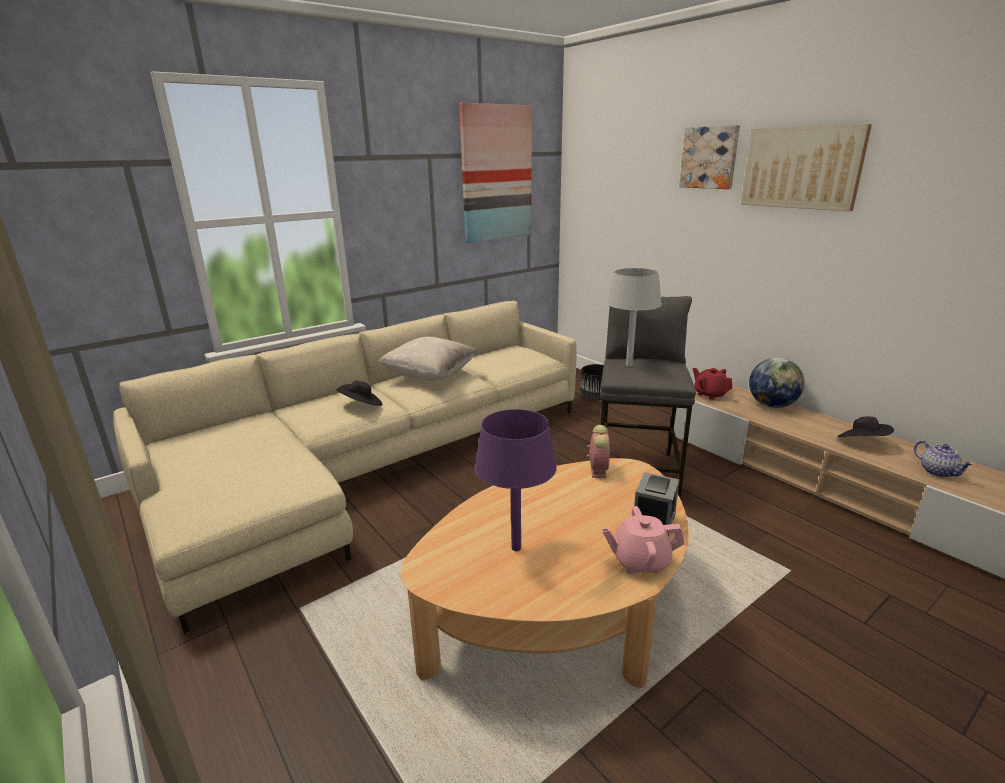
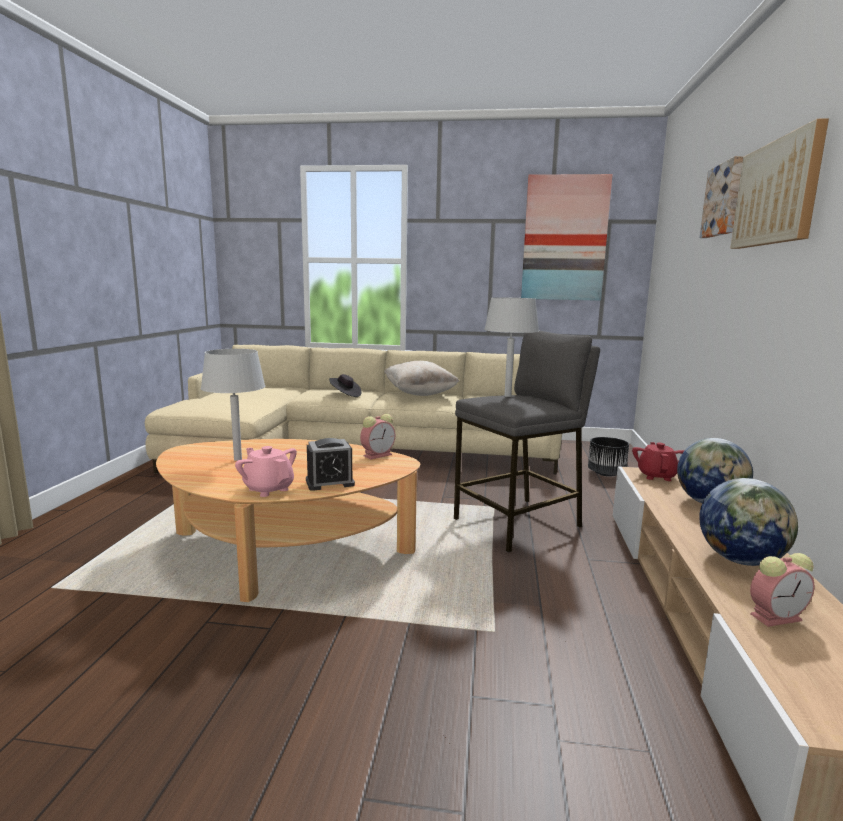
camera: 45 degrees right, 10 degrees down
(516, 547) = (238, 459): purple table lamp -> grey table lamp
(862, 442) = (740, 560): black hat -> globe
(938, 472) = (777, 616): teapot -> alarm clock

